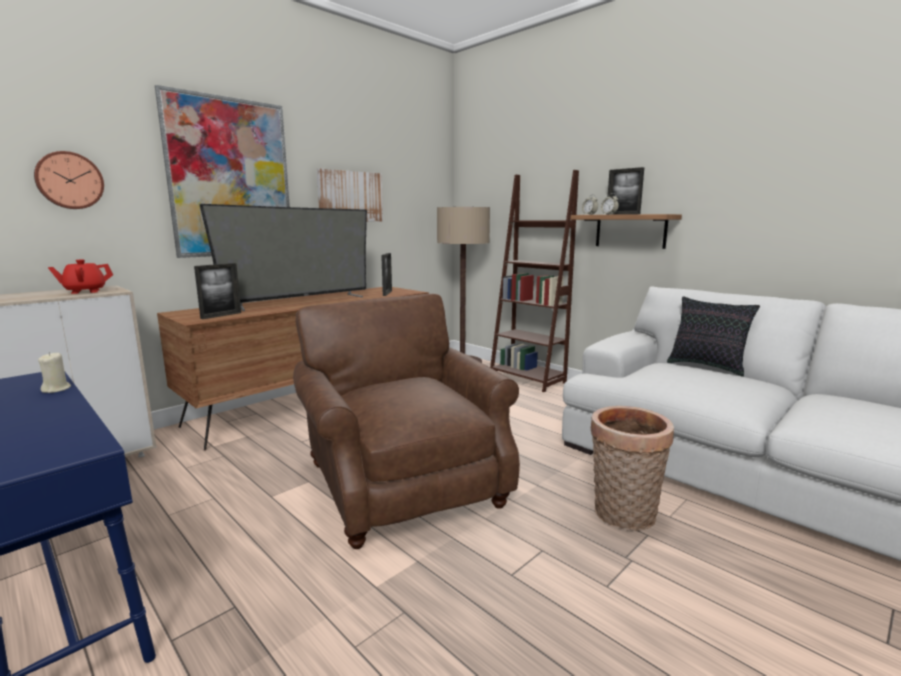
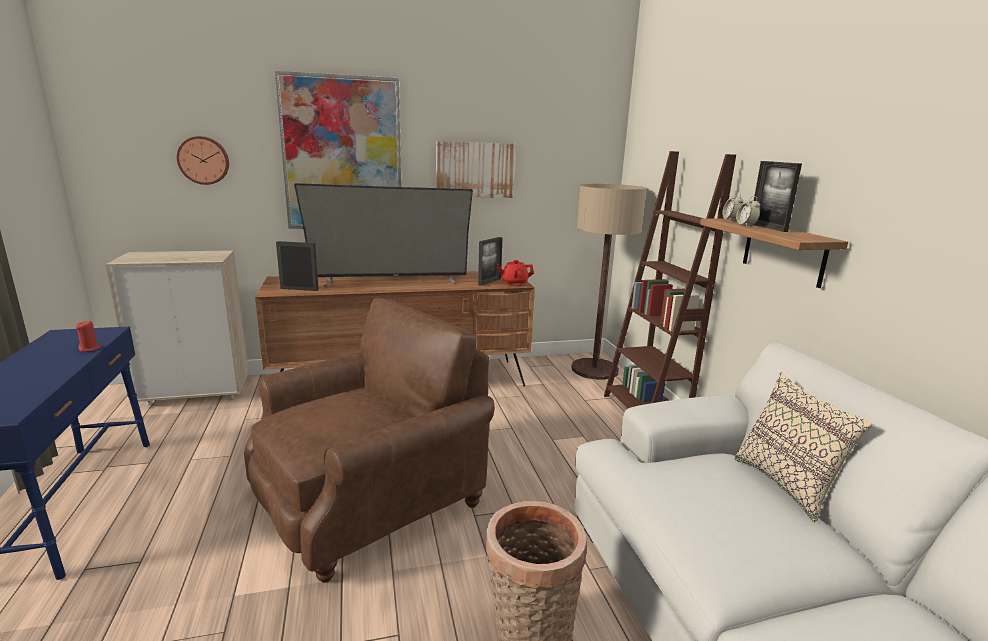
camera: 30 degrees right, 5 degrees up
(56, 389) = (90, 349): beige candle -> red candle
(85, 291) = (196, 257): red teapot -> red teapot (514, 283)
(221, 315) = (299, 289): picture frame -> picture frame turned 150 degrees counterclockwise
(403, 484) = (369, 500): brown armchair -> brown armchair turned 45 degrees clockwise
(706, 367) = (784, 486): black pillow -> beige pillow

